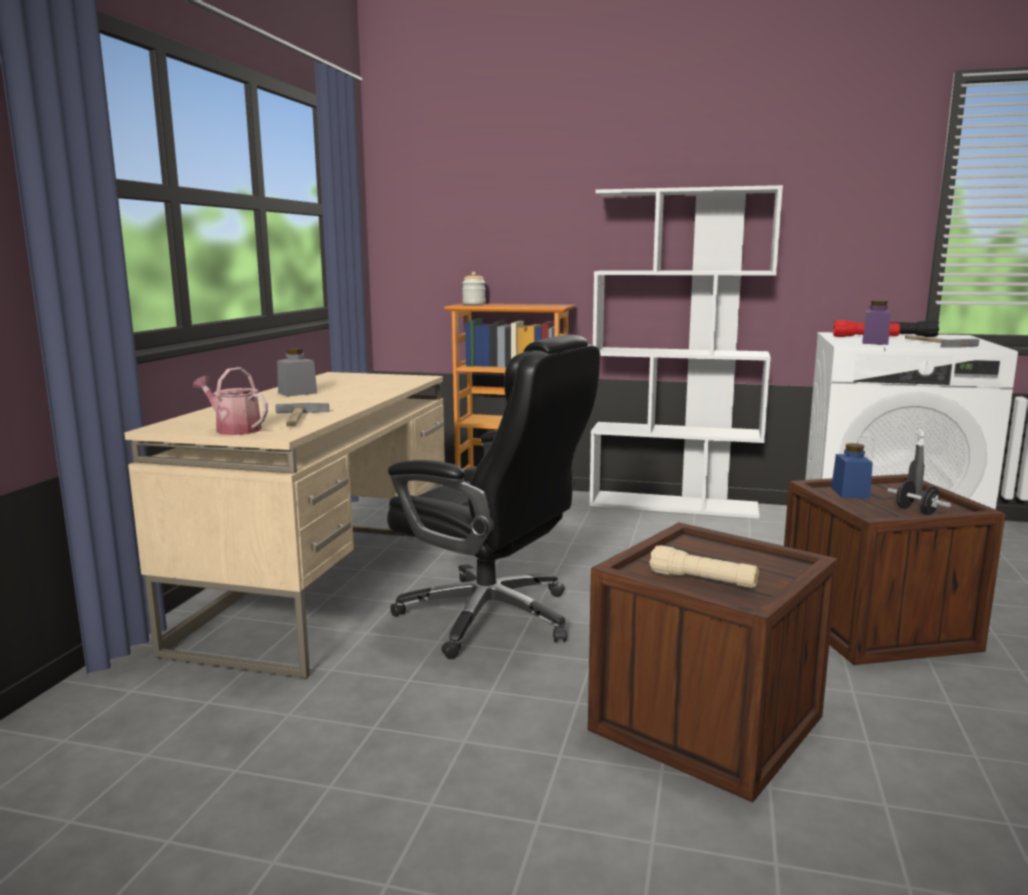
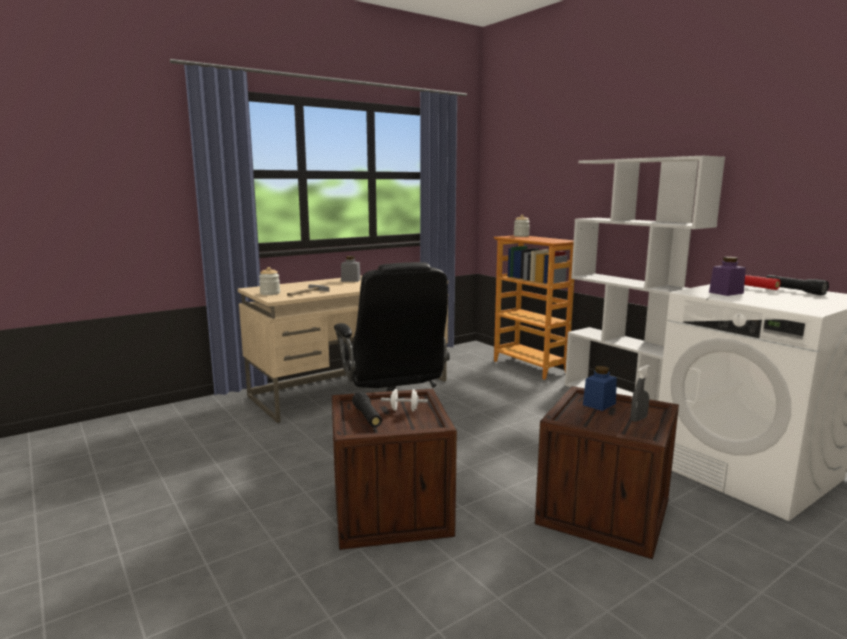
camera: 40 degrees right, 0 degrees up
(234, 429) = (270, 293): watering can -> jar
(702, 580) = (367, 417): beige flashlight -> black flashlight
(713, 557) = (404, 410): none -> white dumbbell
(916, 511) = (608, 427): black dumbbell -> none
(933, 343) = (778, 300): hammer -> none

